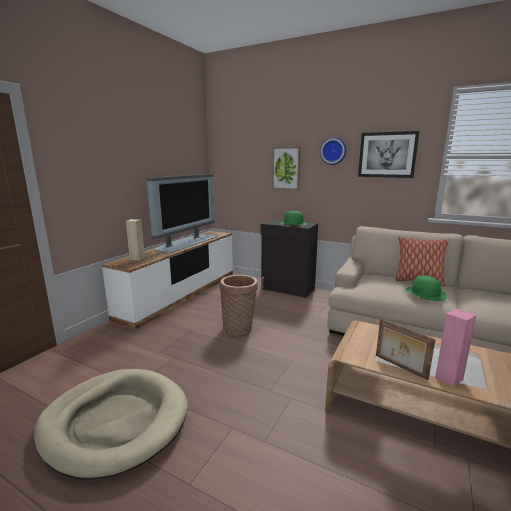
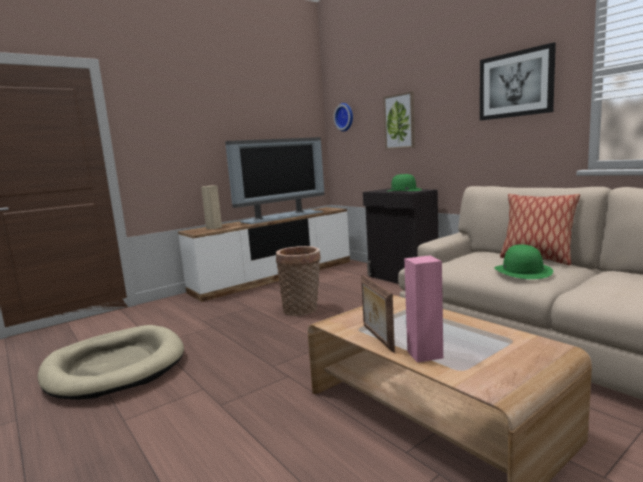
camera: 25 degrees right, 5 degrees down
(333, 151) = (450, 90): wall clock -> wall clock (345, 117)

